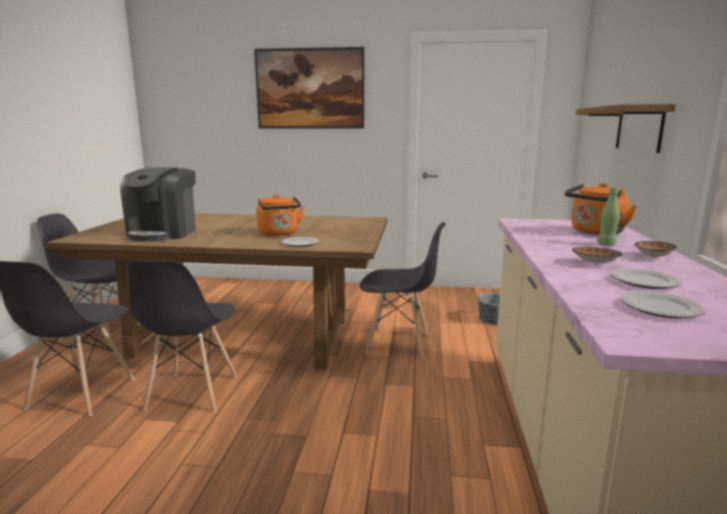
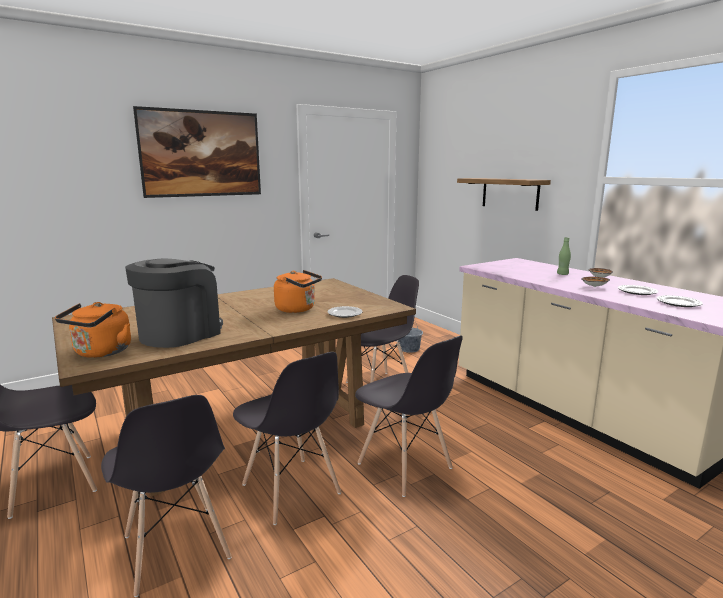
camera: 40 degrees left, 0 degrees up
(163, 233) = (180, 333): coffee machine -> coffee machine turned 120 degrees counterclockwise
(295, 417) = (405, 466): none -> grey chair
(595, 232) = (534, 267): orange kettle -> orange kettle (101, 353)

